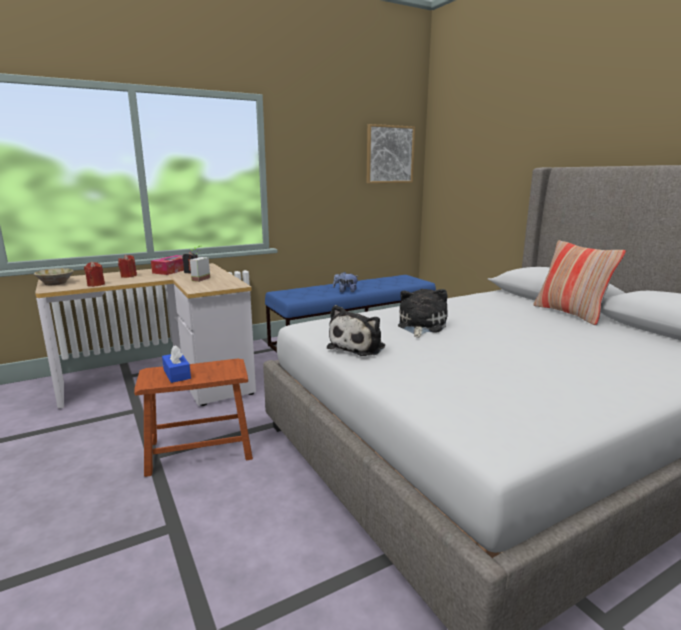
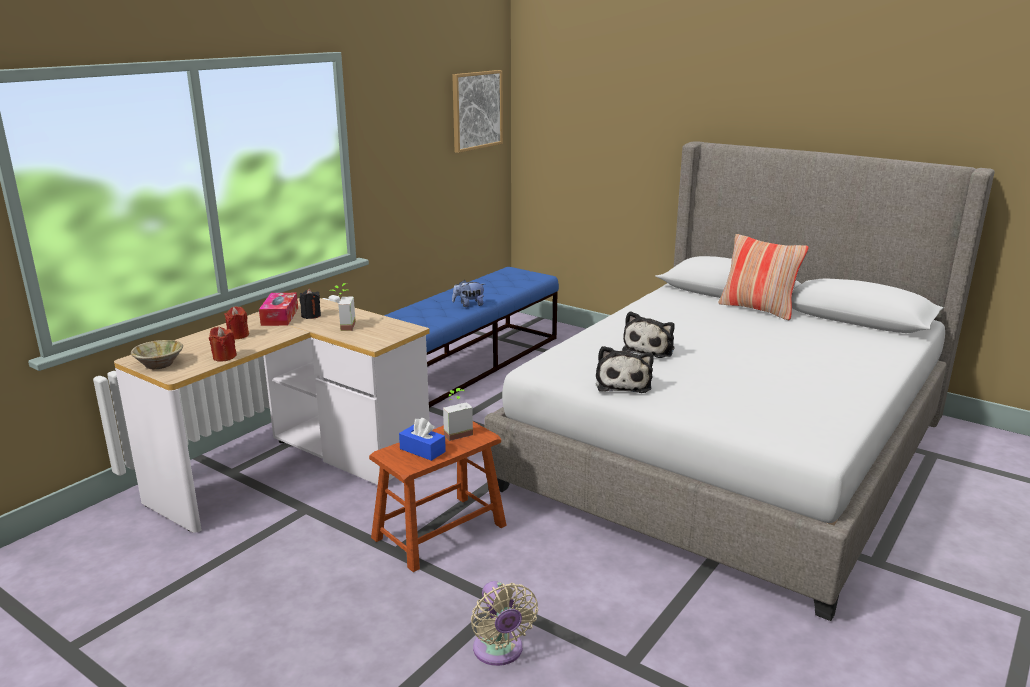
camera: 25 degrees left, 5 degrees up
(119, 575) = (499, 652): none -> beige fan
(218, 367) = (456, 432): none -> potted plant
(420, 326) = (650, 349): plush toy -> plush toy turned 150 degrees counterclockwise

